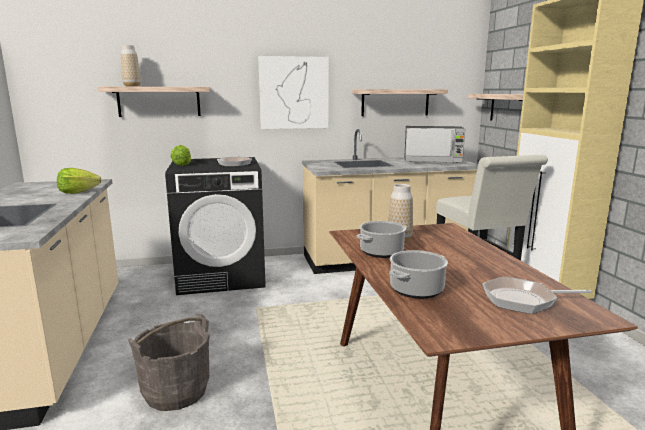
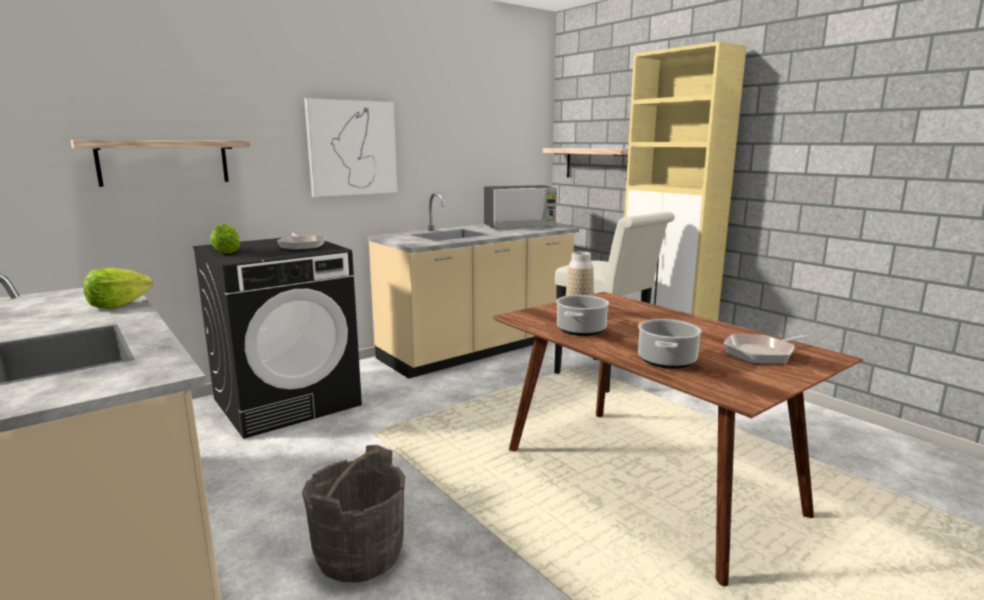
camera: 25 degrees left, 0 degrees up
(132, 86) = (125, 139): vase -> none
(395, 102) = (468, 159): shelf -> none

